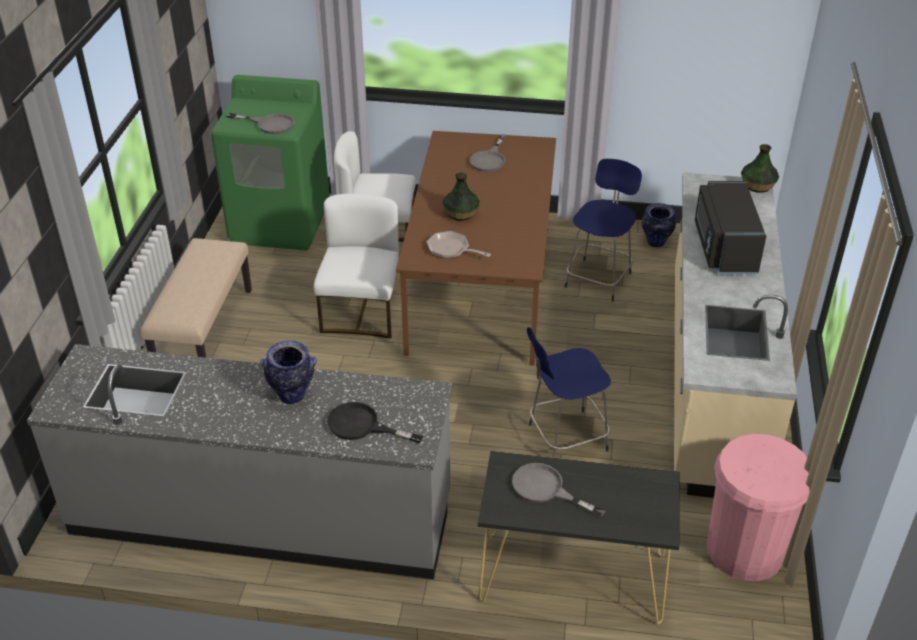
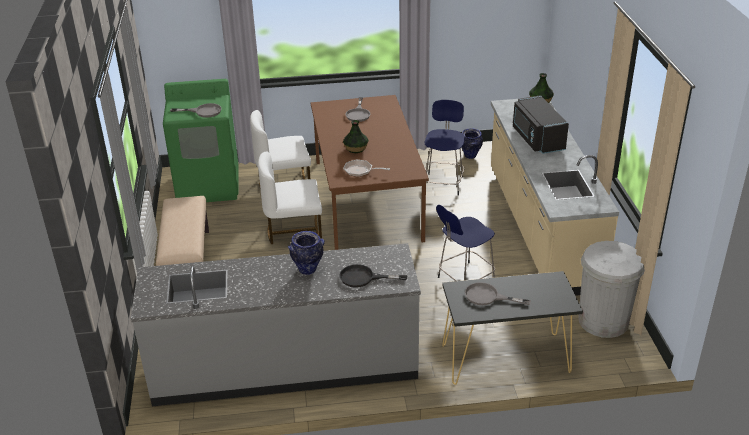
camera: 15 degrees left, 5 degrees down
(362, 313) = (294, 231): white chair -> white chair turned 90 degrees counterclockwise
(745, 550) = (603, 321): pink trash can -> white trash can

